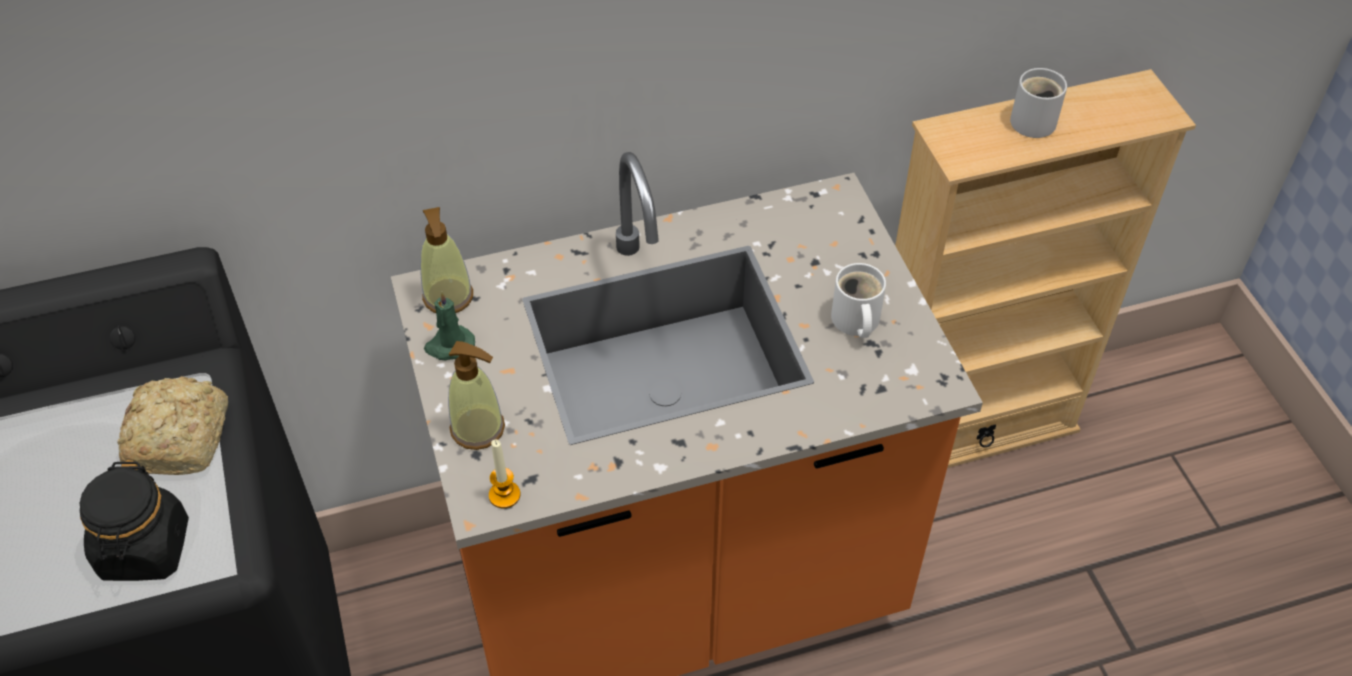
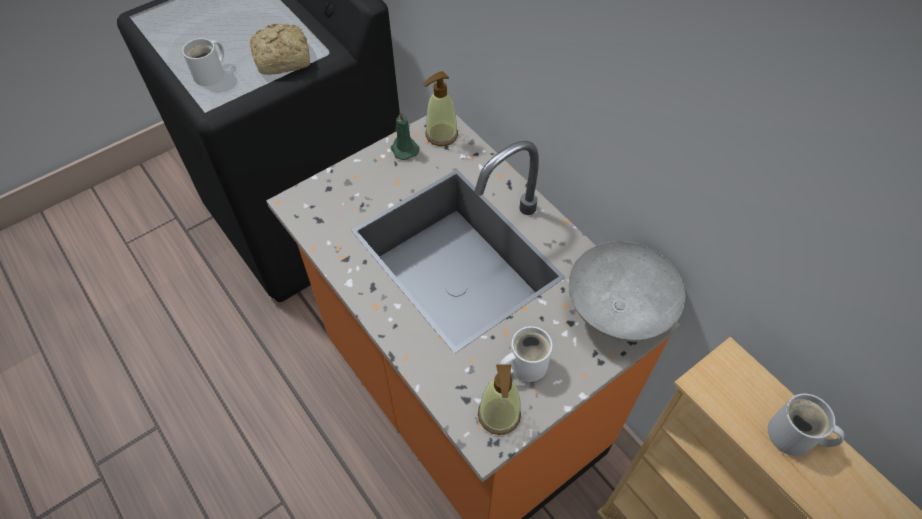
camera: 70 degrees right, 5 degrees up
(145, 549) = (212, 74): black jar -> white mug
(478, 428) = (347, 183): soap dispenser -> soap dispenser (499, 415)
(504, 495) = (303, 211): candle -> none
(817, 215) = (618, 311): none -> grey bowl

